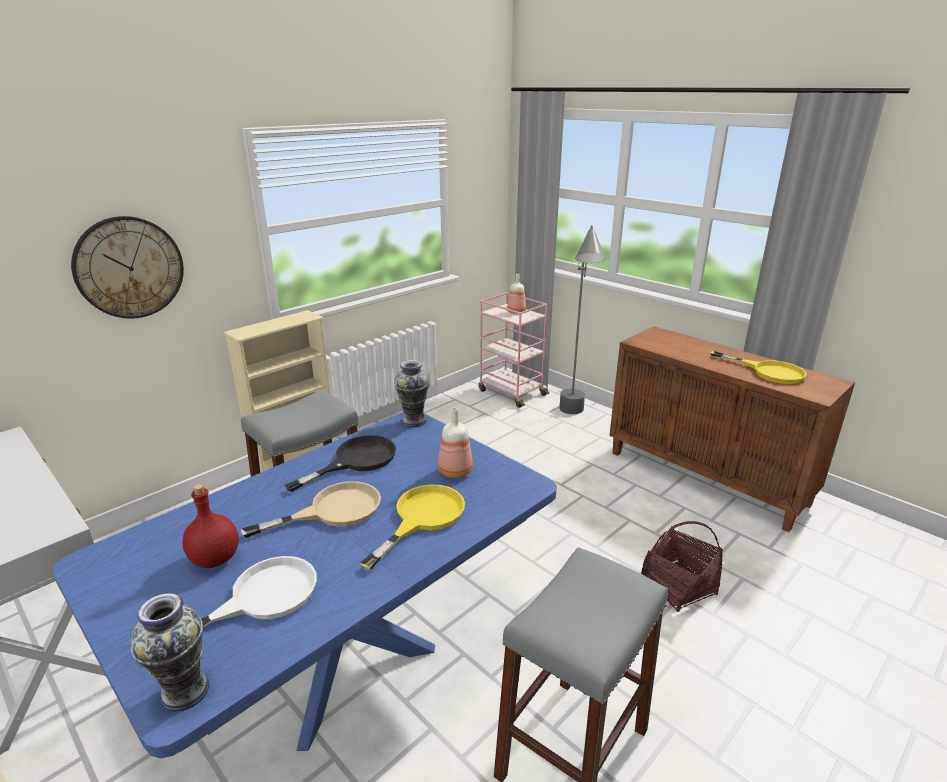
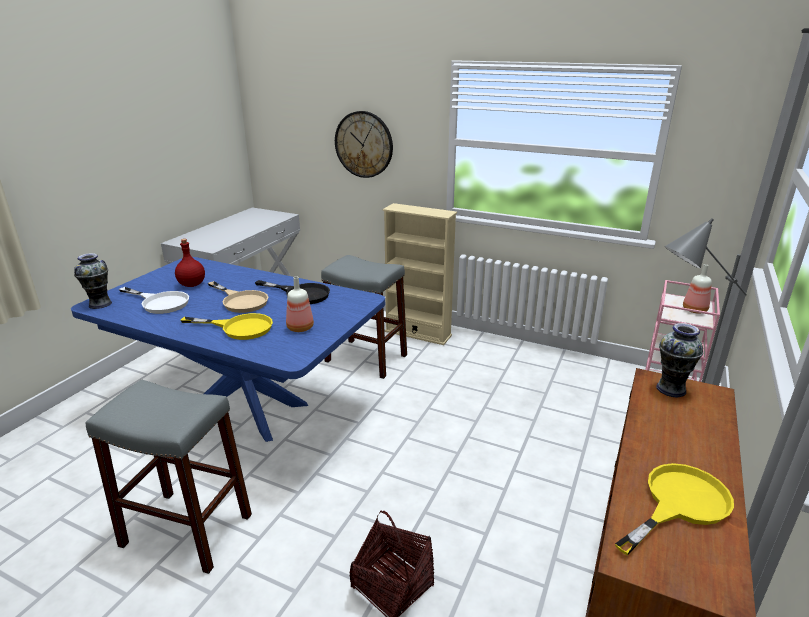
camera: 70 degrees right, 0 degrees up
(414, 421) = (367, 300): vase -> vase (671, 389)
(769, 371) = (678, 504): yellow frying pan -> yellow frying pan turned 150 degrees counterclockwise

